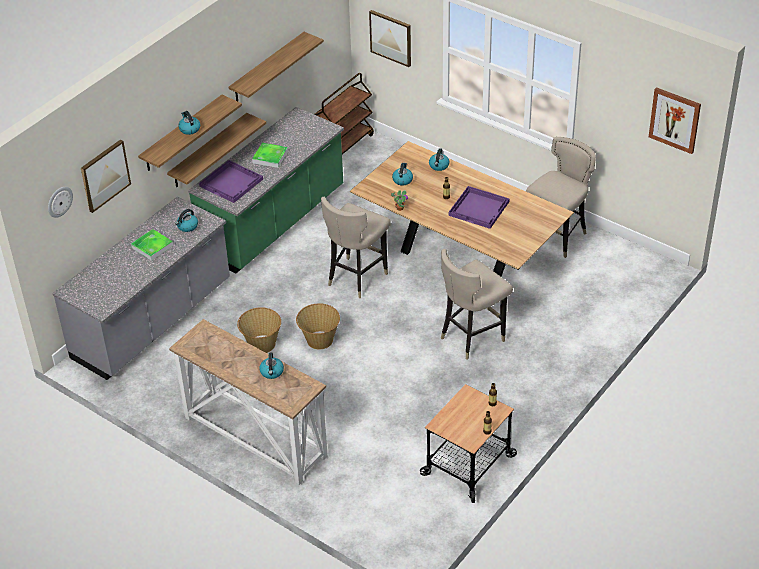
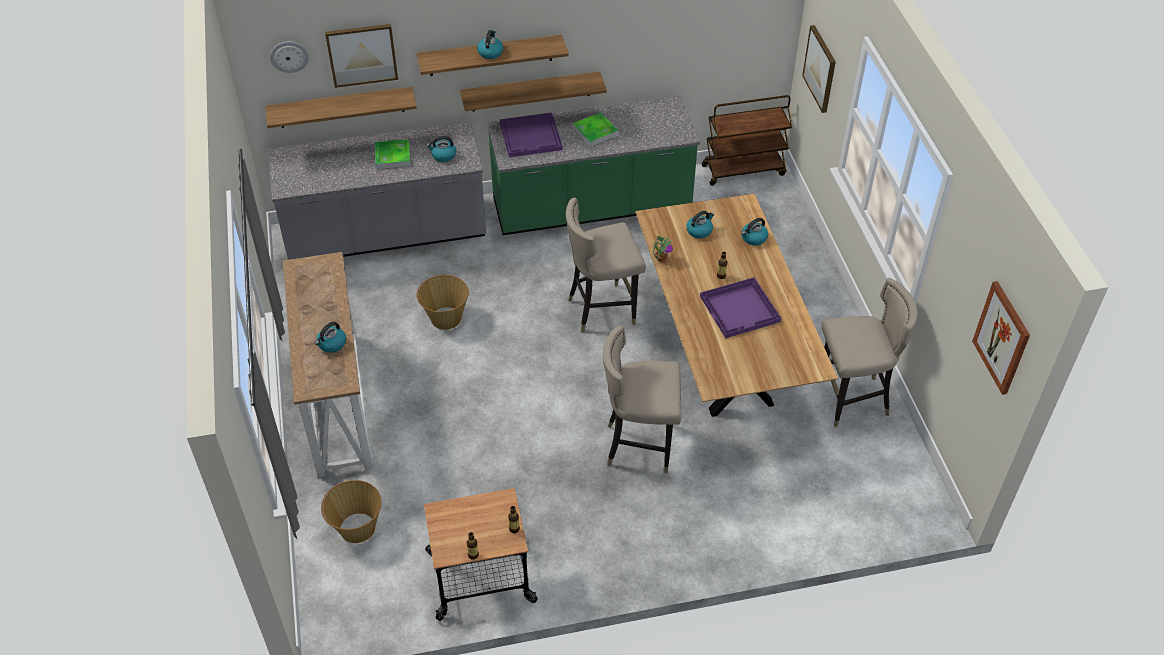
camera: 40 degrees right, 5 degrees up
(267, 68) = (644, 33): shelf -> shelf (341, 107)
(319, 340) = (497, 349): basket -> basket (356, 528)

